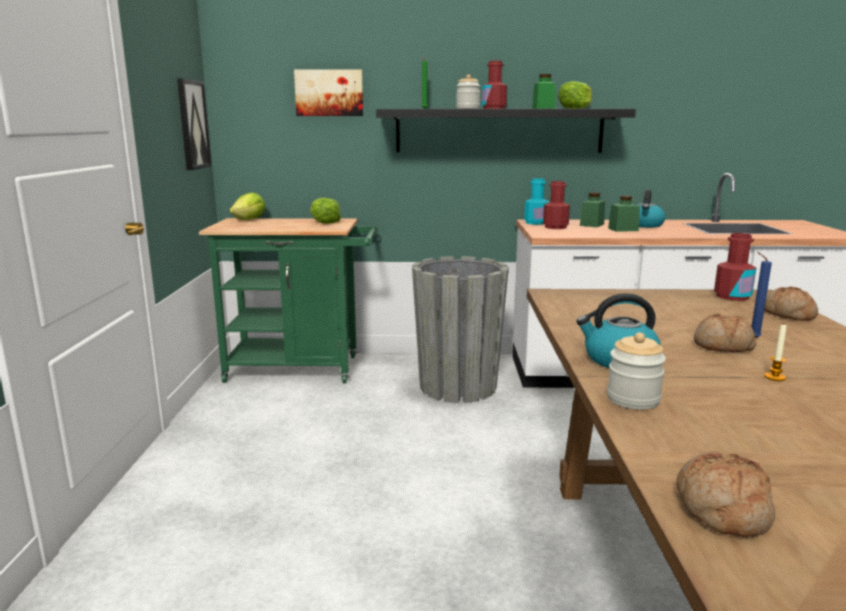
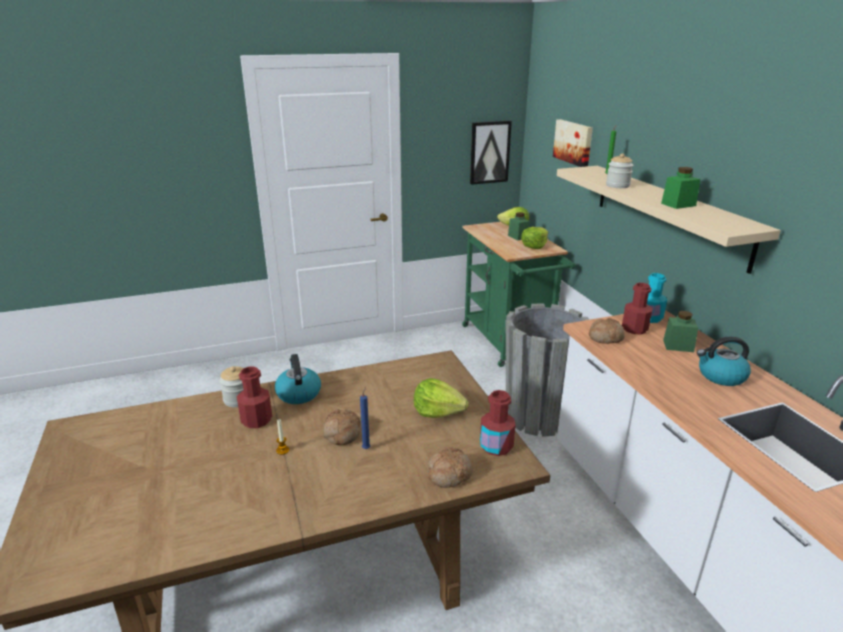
camera: 70 degrees right, 10 degrees up
(494, 109) = (649, 191): red bottle -> red bottle (256, 420)
(499, 131) = (668, 213): black shelf -> beige shelf
(575, 108) = (707, 214): lettuce -> lettuce (438, 411)
(623, 229) = (669, 364): green jar -> green jar (518, 237)
(720, 509) = (126, 422): bread -> bread (605, 337)

